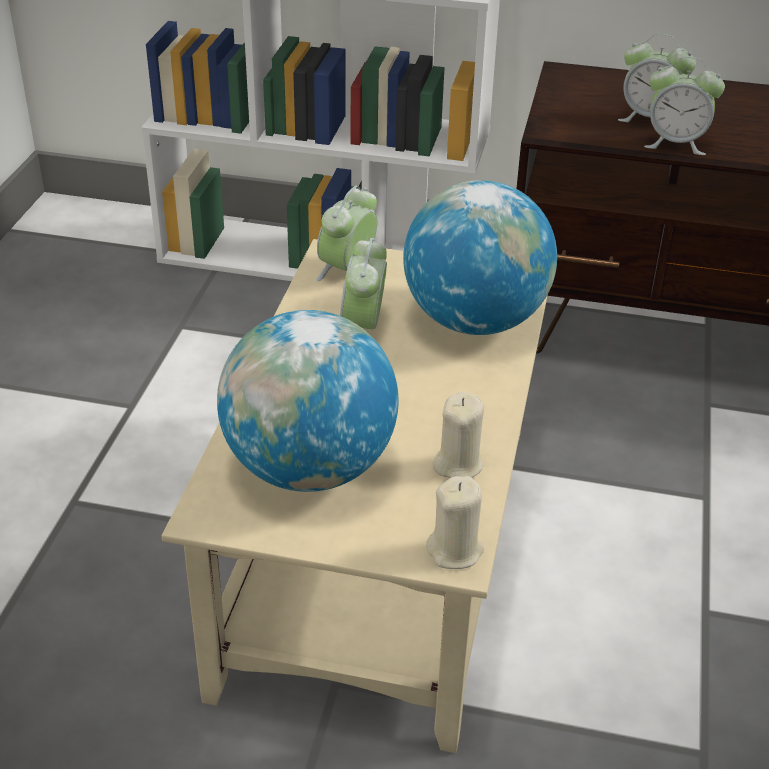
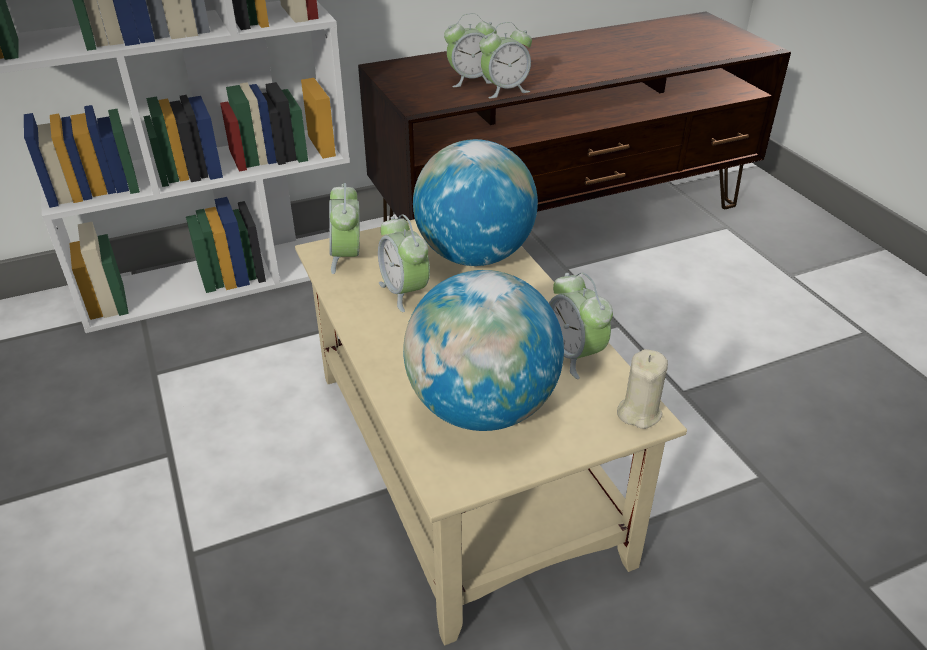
camera: 35 degrees left, 0 degrees up
(458, 464) = (574, 355): beige candle -> alarm clock

